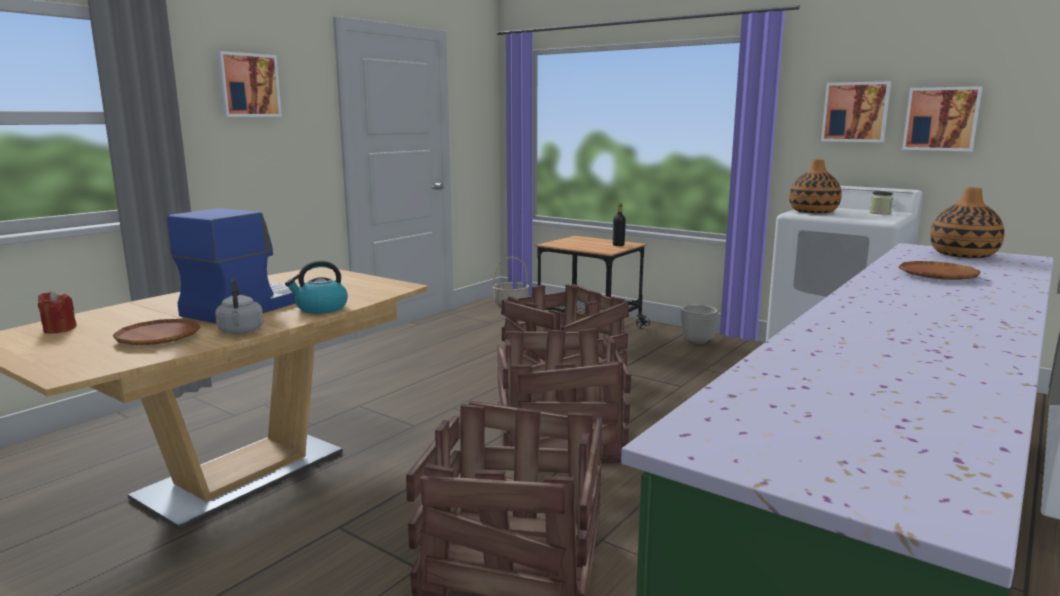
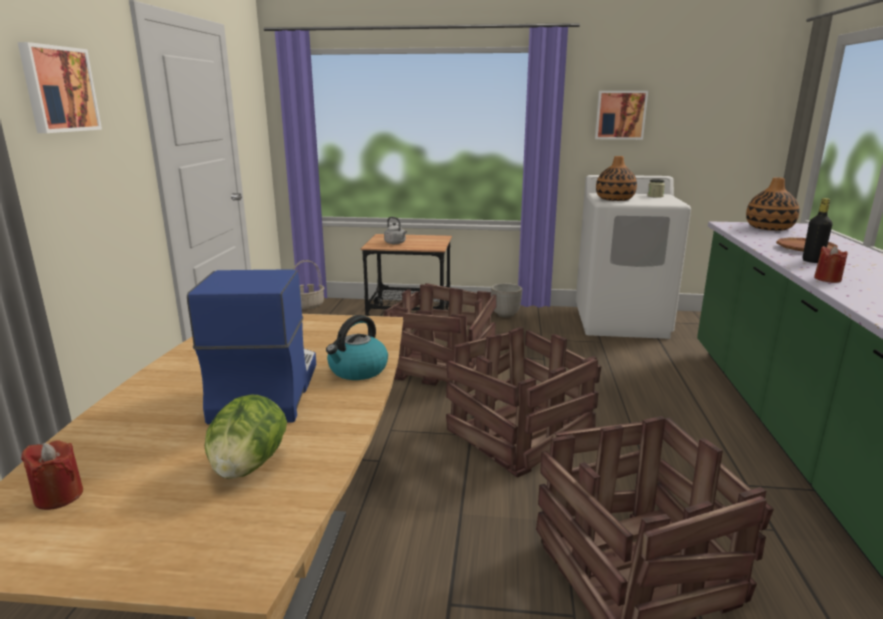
camera: 30 degrees left, 5 degrees up
(158, 338) = (248, 467): brown plate -> lettuce
(241, 332) = (336, 427): grey kettle -> grey kettle (396, 243)
(618, 245) = (433, 240): black bottle -> black bottle (812, 261)
(859, 299) = (827, 279): none -> red candle
(941, 119) = (683, 121): picture -> none

